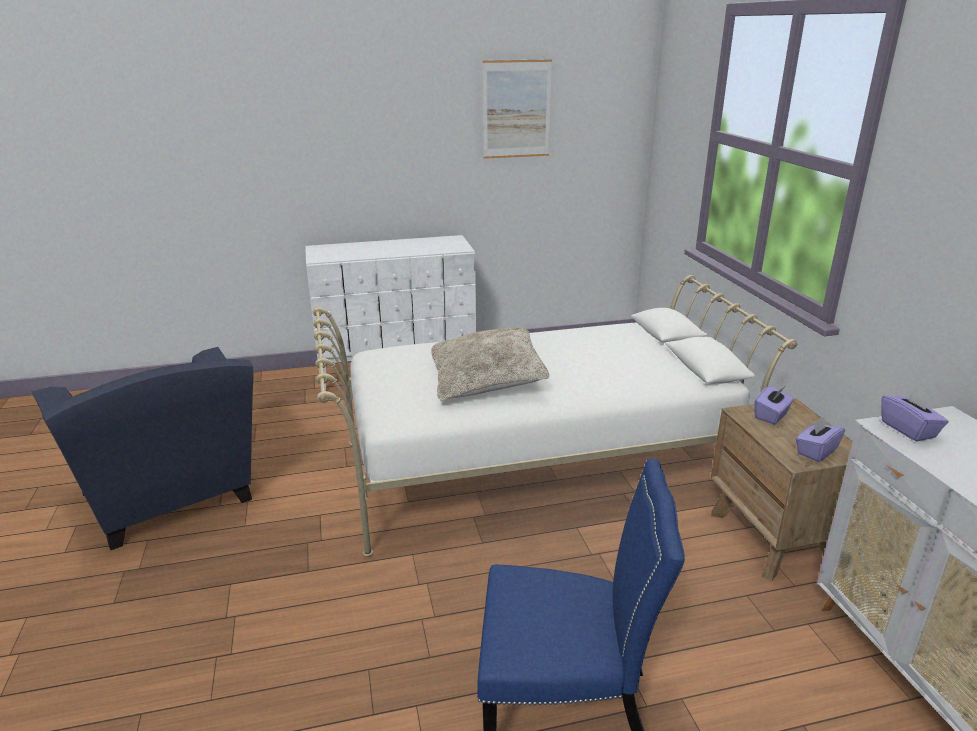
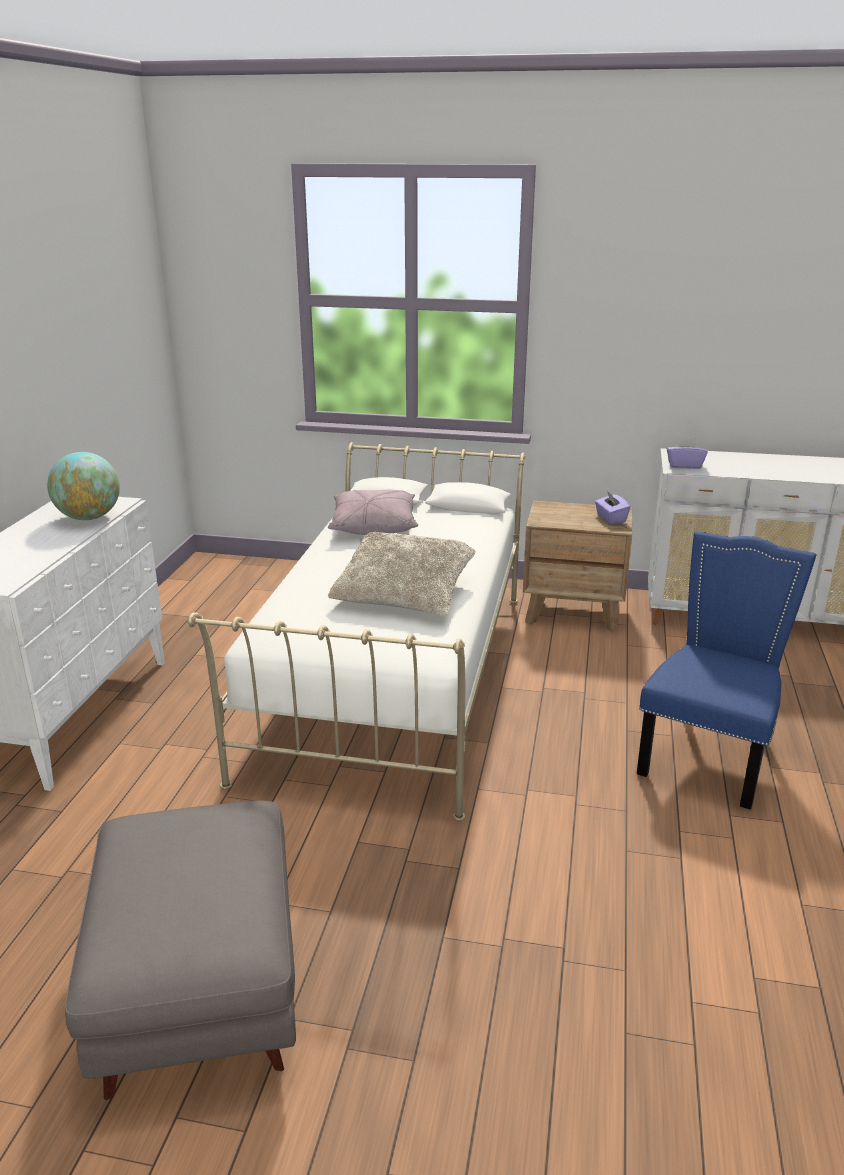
camera: 65 degrees left, 0 degrees up
(172, 499) = (201, 985): blue armchair -> grey ottoman
(428, 249) = (89, 517): none -> globe
(516, 109) = (73, 305): picture -> none
(599, 340) = (373, 526): none -> purple pillow
(771, 416) = (552, 515): purple tissue box -> none

